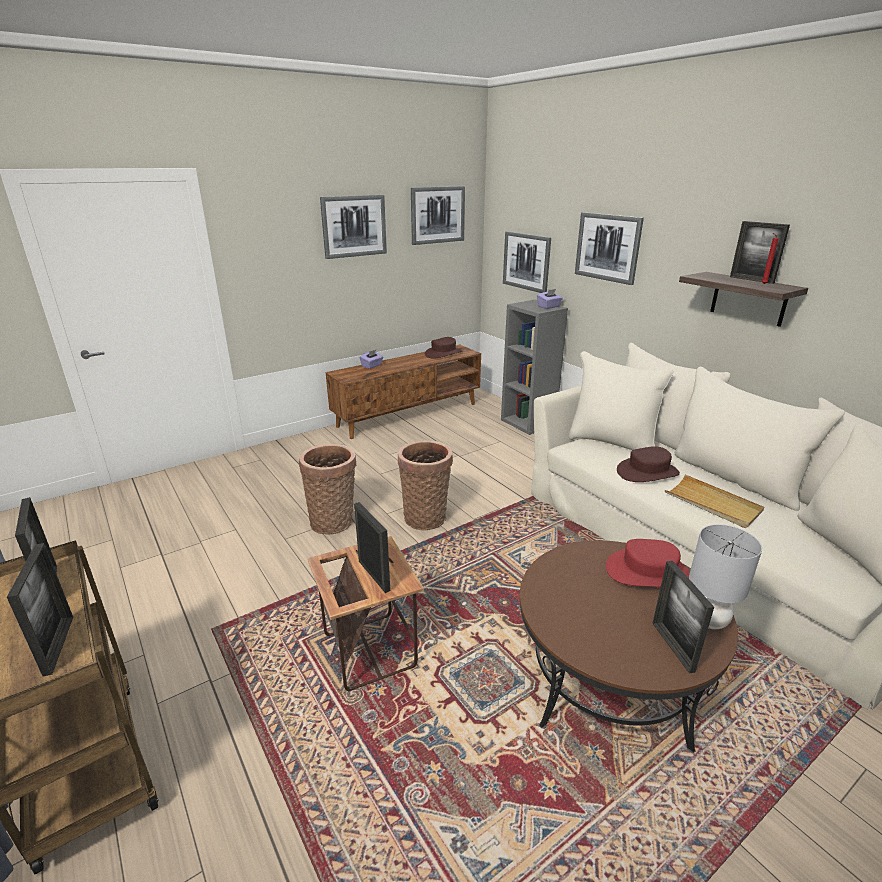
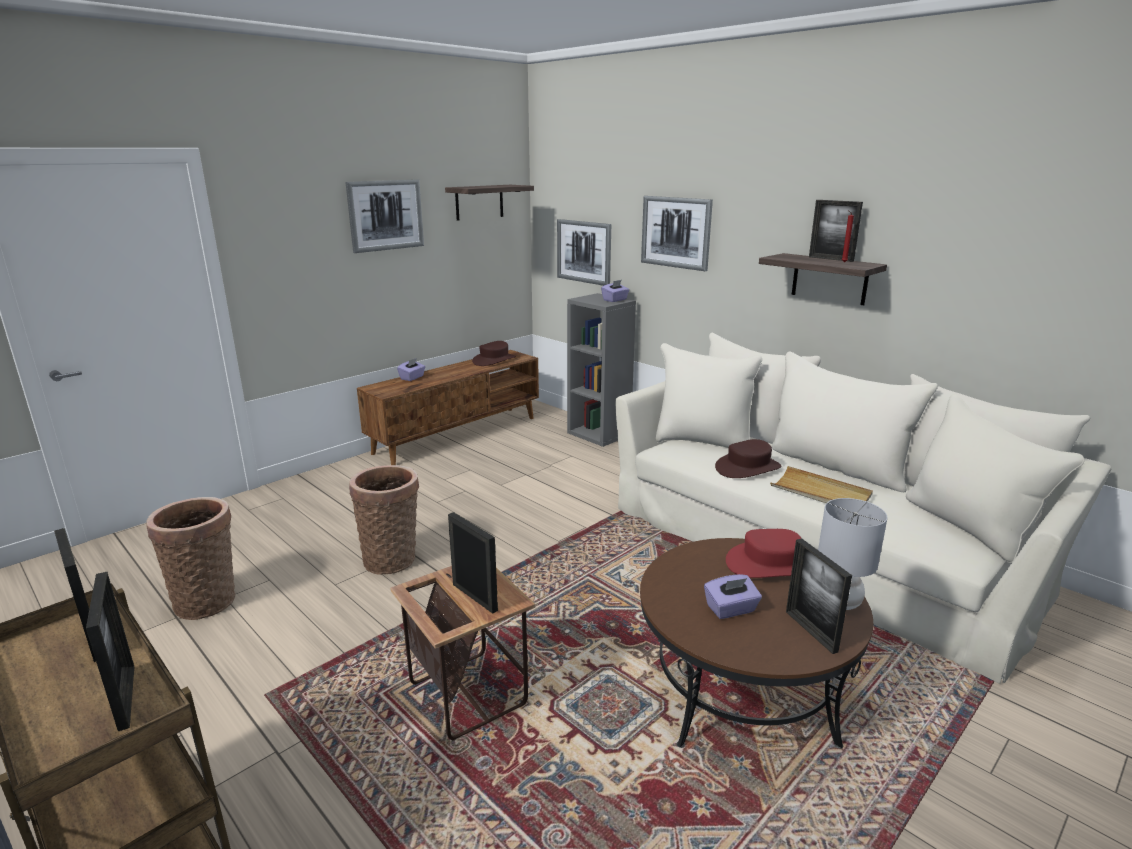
camera: 10 degrees left, 5 degrees down
(426, 516) = (502, 543): basket -> basket (207, 600)
(437, 215) = (479, 202): picture -> shelf
(600, 614) = (731, 609): none -> purple tissue box

